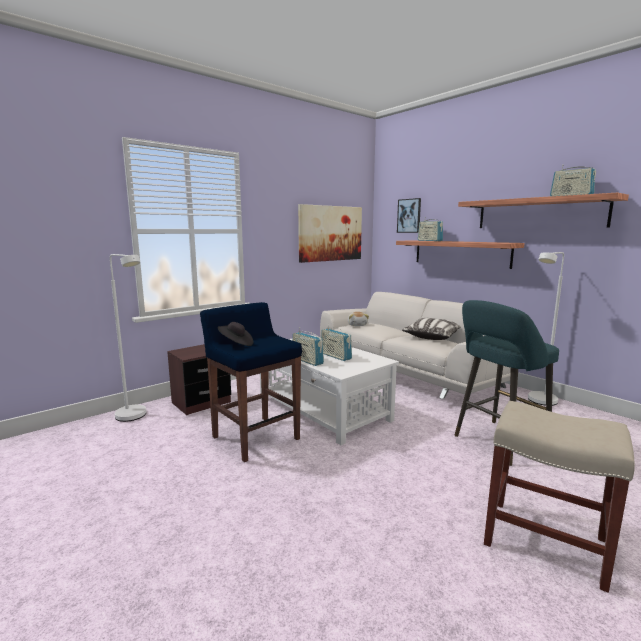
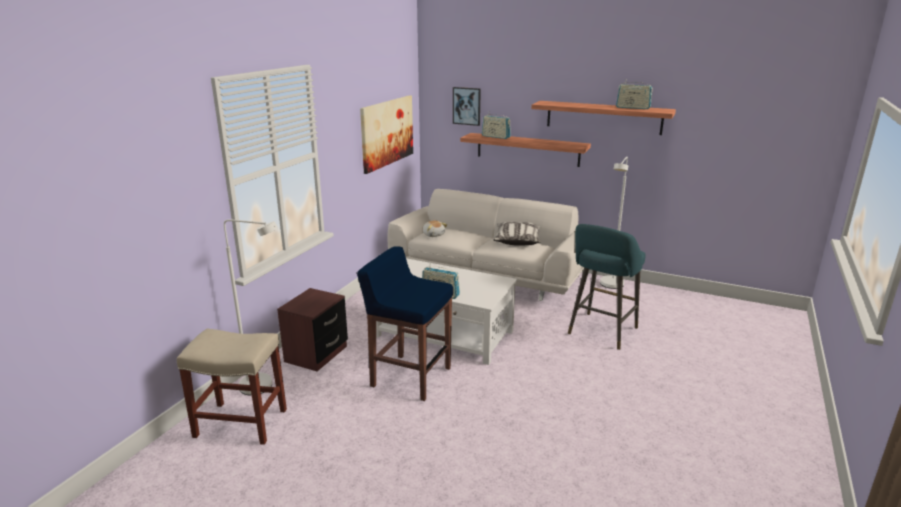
camera: 25 degrees left, 10 degrees up
(236, 344) = (399, 297): black hat -> none
(335, 356) = (459, 283): radio -> none
(547, 541) = (666, 397): beige stool -> beige stool (242, 423)

